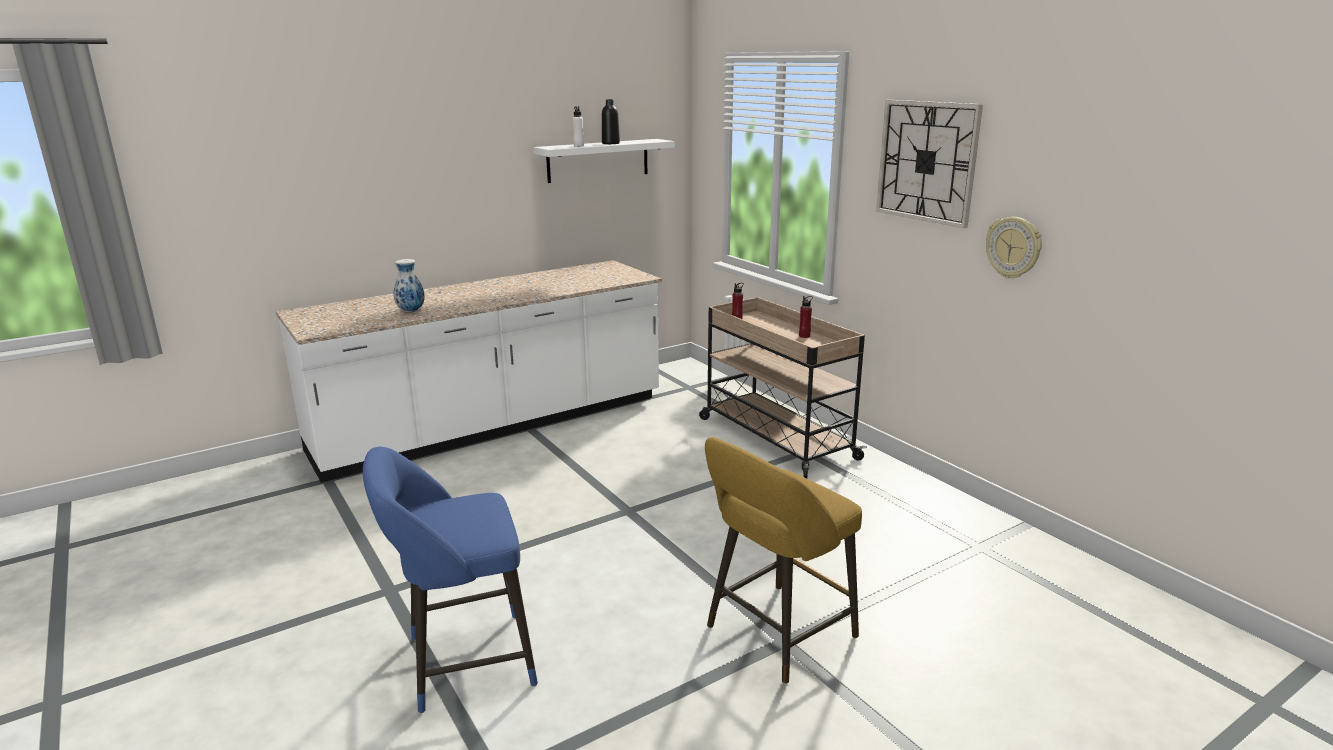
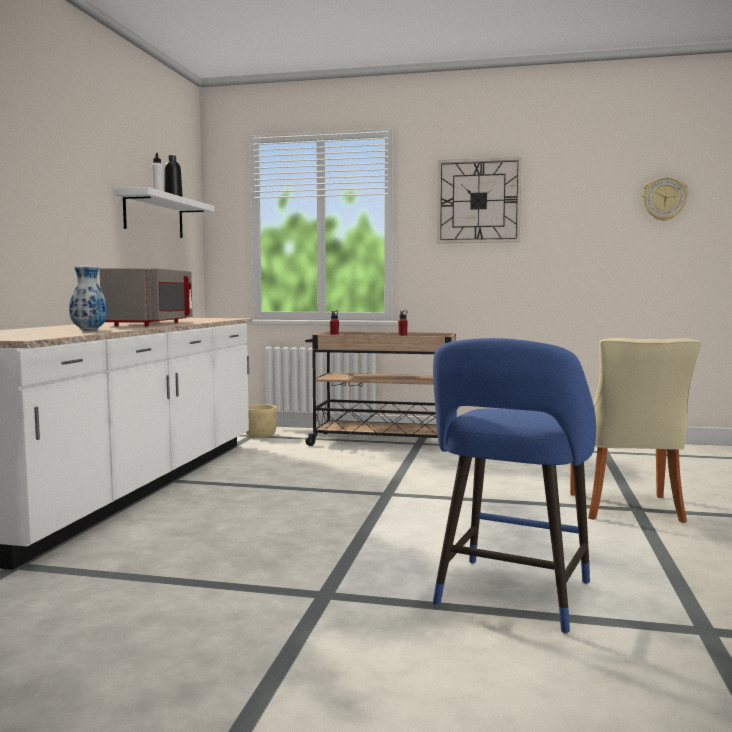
camera: 45 degrees left, 15 degrees down
(508, 294) = (152, 324): none -> grey microwave
(695, 389) = (260, 435): none -> beige planter
(775, 635) = (627, 509): yellow stool -> beige chair
(1013, 247) = (558, 249): wall clock -> wall clock (664, 199)

